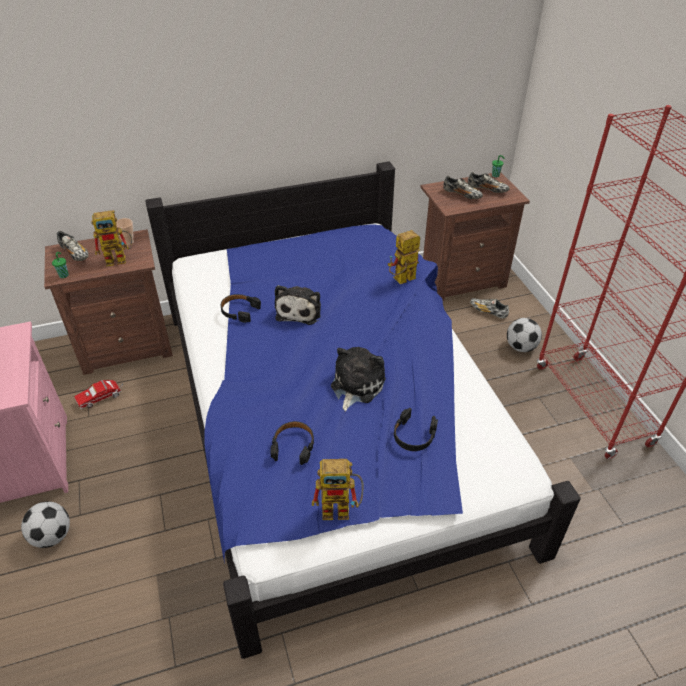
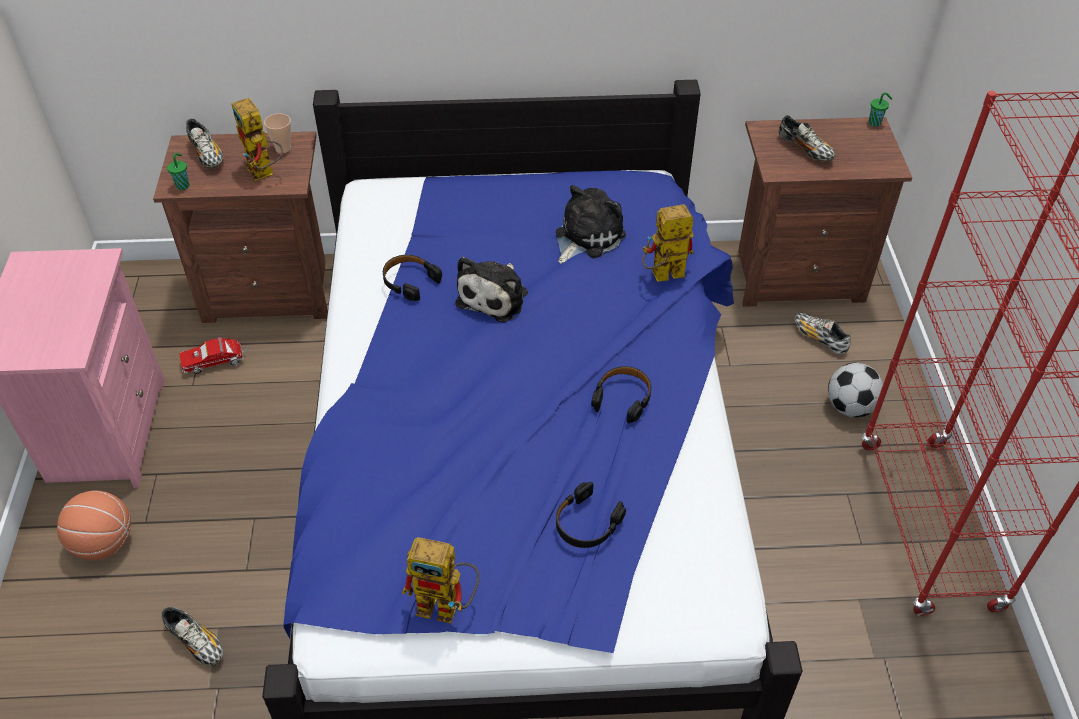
camera: 15 degrees right, 5 degrees up
(52, 536) = (103, 543): football -> basketball
(120, 259) = (265, 173): toy robot -> toy robot turned 60 degrees clockwise
(293, 446) = (414, 501): black headphones -> black headphones (623, 398)
(355, 385) = (533, 429): plush toy -> plush toy (586, 237)
(487, 189) = (850, 146): shoe -> shoe (196, 642)

